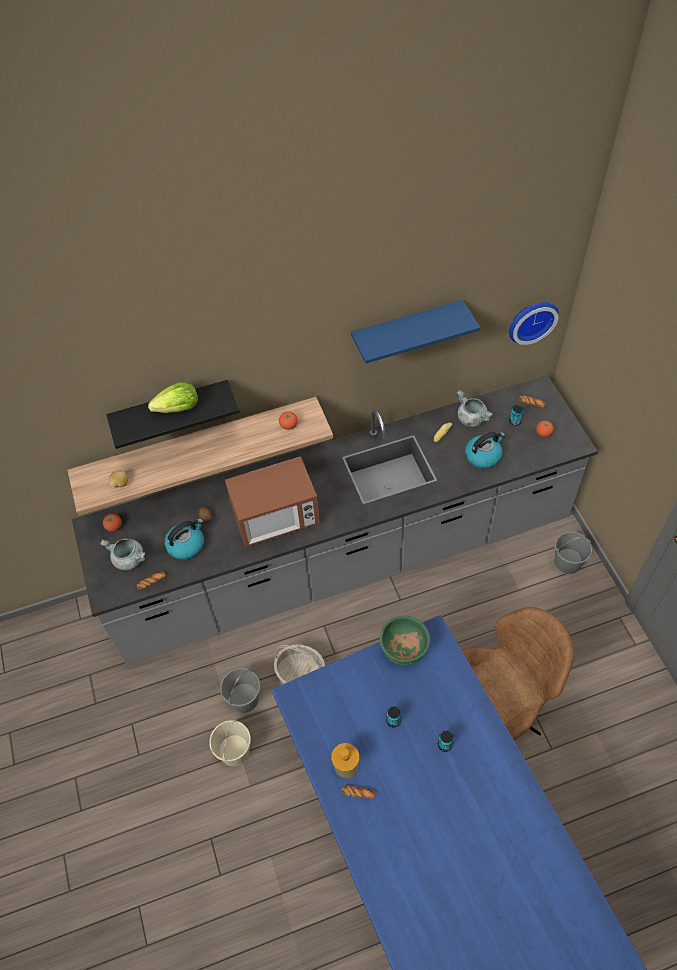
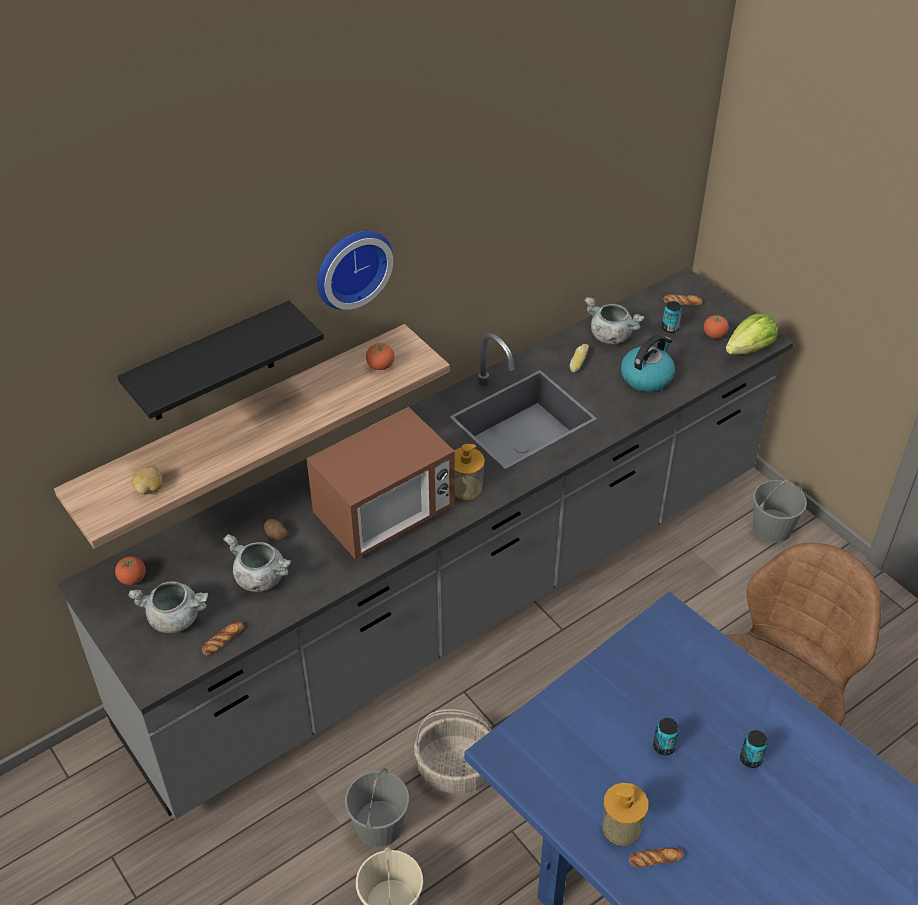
camera: 20 degrees left, 10 degrees down
(178, 409) = (230, 348): lettuce -> lettuce (749, 349)
(186, 545) = (260, 578): kettle -> grey cooking pot
(333, 512) = (466, 488): none -> soap dispenser
(404, 650) = (639, 650): green bowl -> none
(406, 331) = (519, 205): blue shelf -> none
(531, 319) = (665, 179): wall clock -> wall clock (350, 266)

